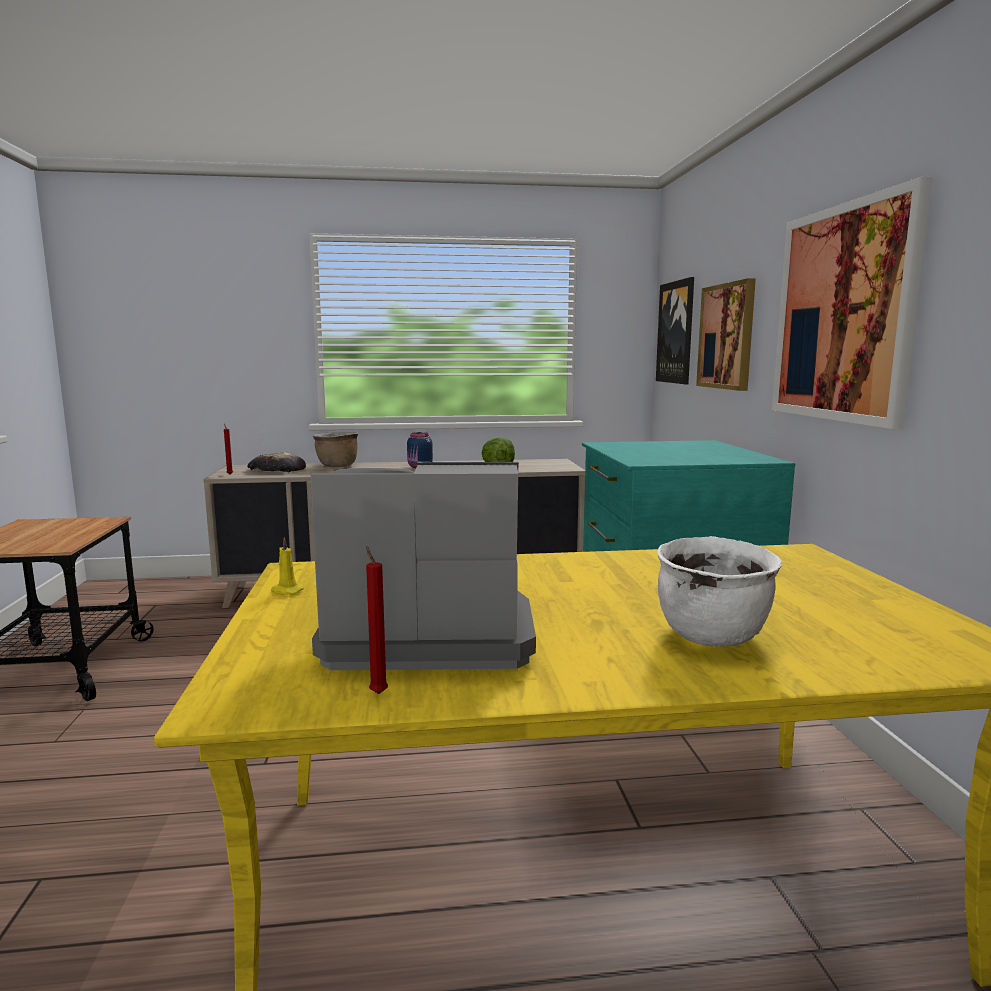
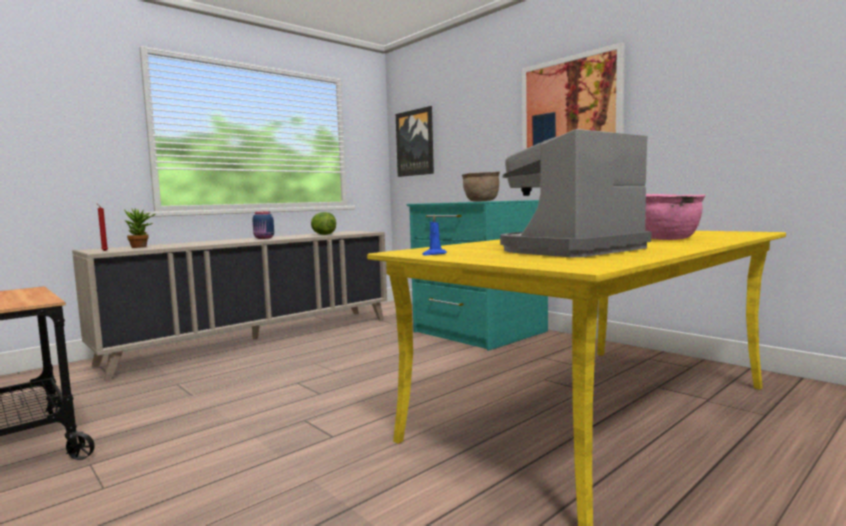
camera: 35 degrees left, 5 degrees down
(276, 469) = (142, 247): bread -> potted plant
(286, 591) = (434, 254): yellow candle -> blue candle
(337, 466) = (190, 242): brown cooking pot -> brown cooking pot (481, 201)
(377, 692) = (627, 257): red candle -> none
(713, 636) = (669, 239): white cooking pot -> pink cooking pot
(727, 336) = (469, 139): picture -> none

